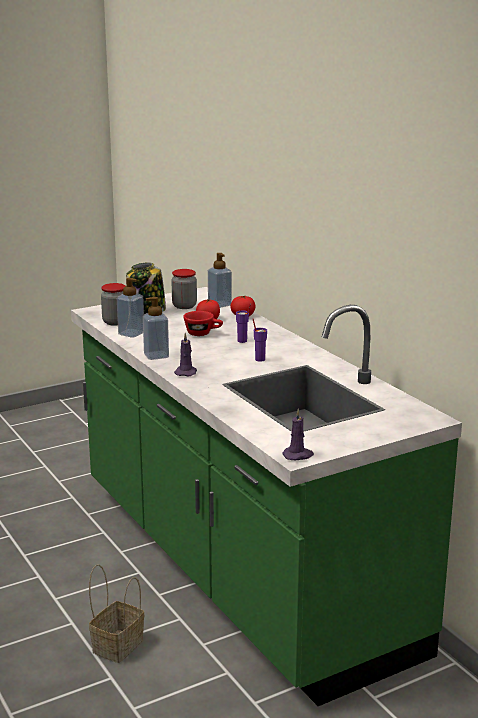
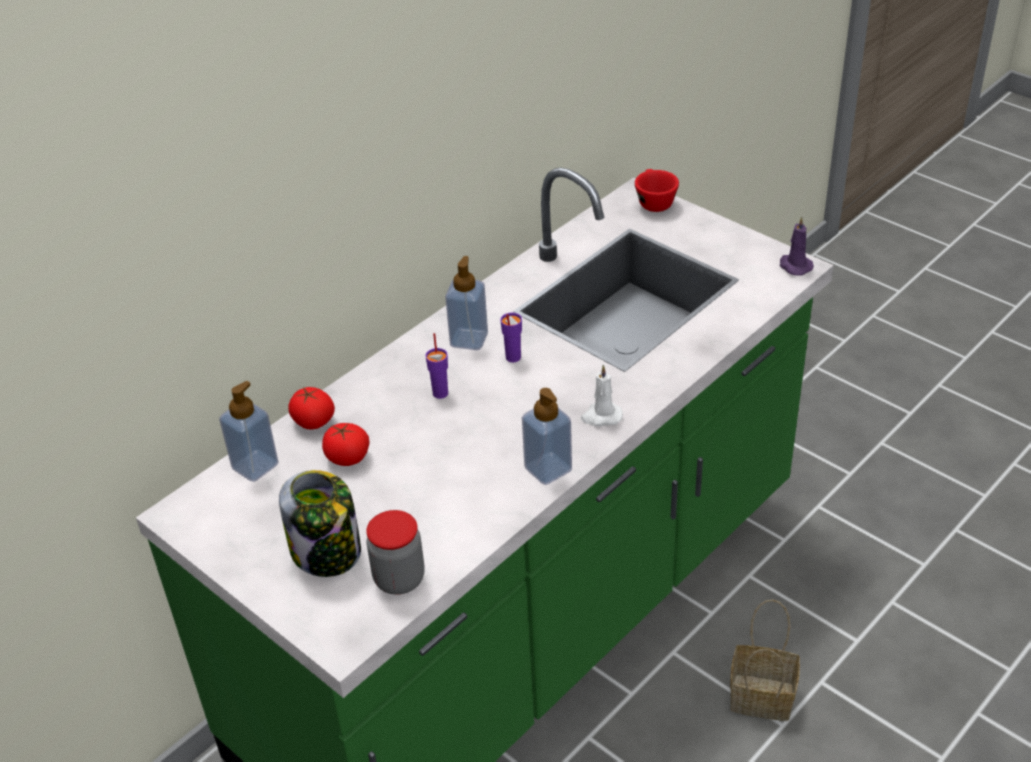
camera: 105 degrees left, 20 degrees up
(131, 333) = (455, 534): soap dispenser -> soap dispenser (469, 339)
(184, 306) = (275, 511): jar -> none
(186, 372) = (601, 416): purple candle -> white candle
(203, 333) = (421, 445): red cup -> red cup (653, 201)

